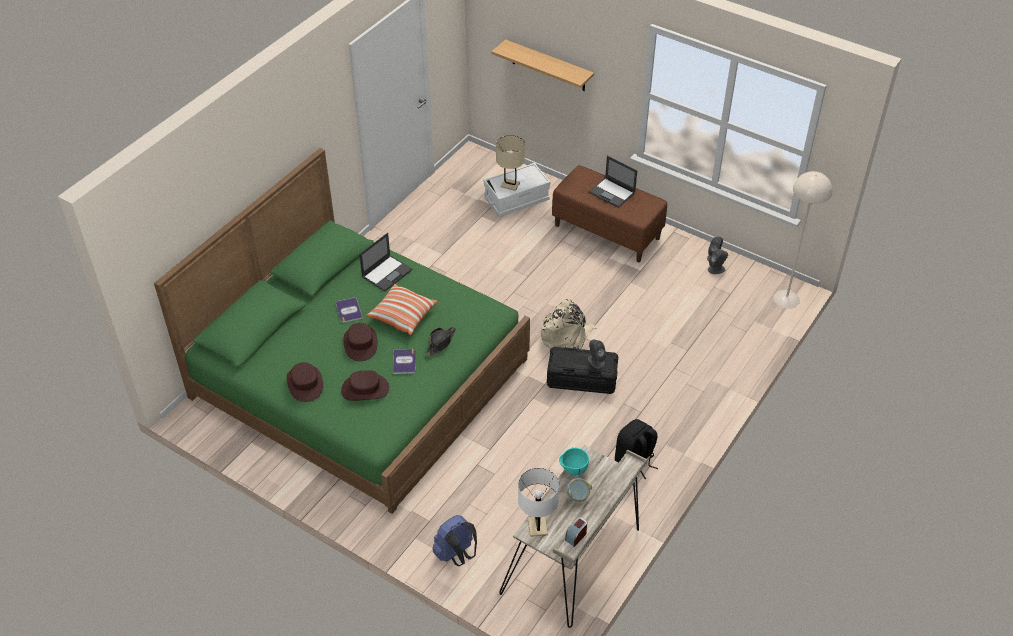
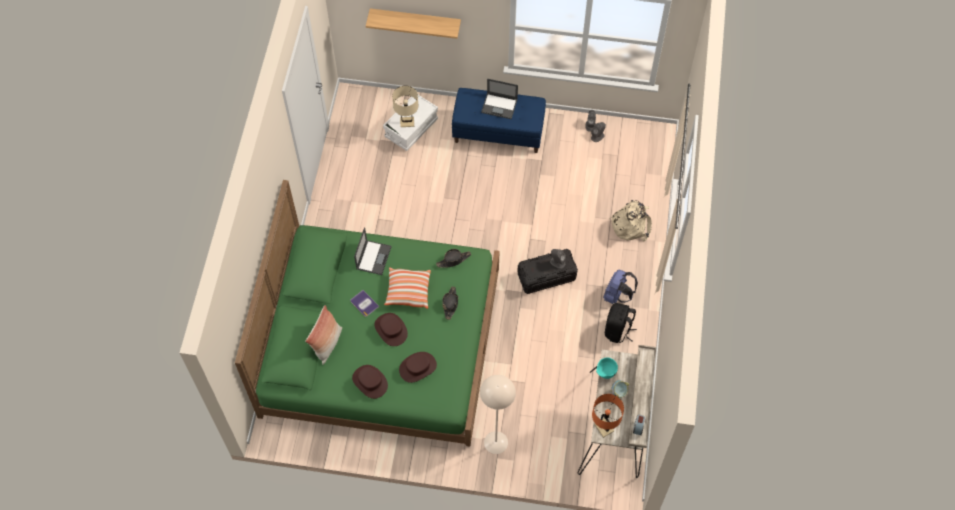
camera: 25 degrees left, 15 degrees up
(285, 333) = (327, 344): none -> pillow
(404, 362) = (433, 332): book -> none
(456, 555) = (533, 458): blue backpack -> blue backpack (617, 295)
(470, 304) = (453, 260): none -> black hat
(537, 526) = (604, 427): white table lamp -> orange table lamp
(566, 337) = (517, 243): beige backpack -> beige backpack (631, 224)
(607, 231) = (498, 132): brown bench -> blue bench
(786, 299) = (660, 144): beige floor lamp -> beige floor lamp (496, 442)

